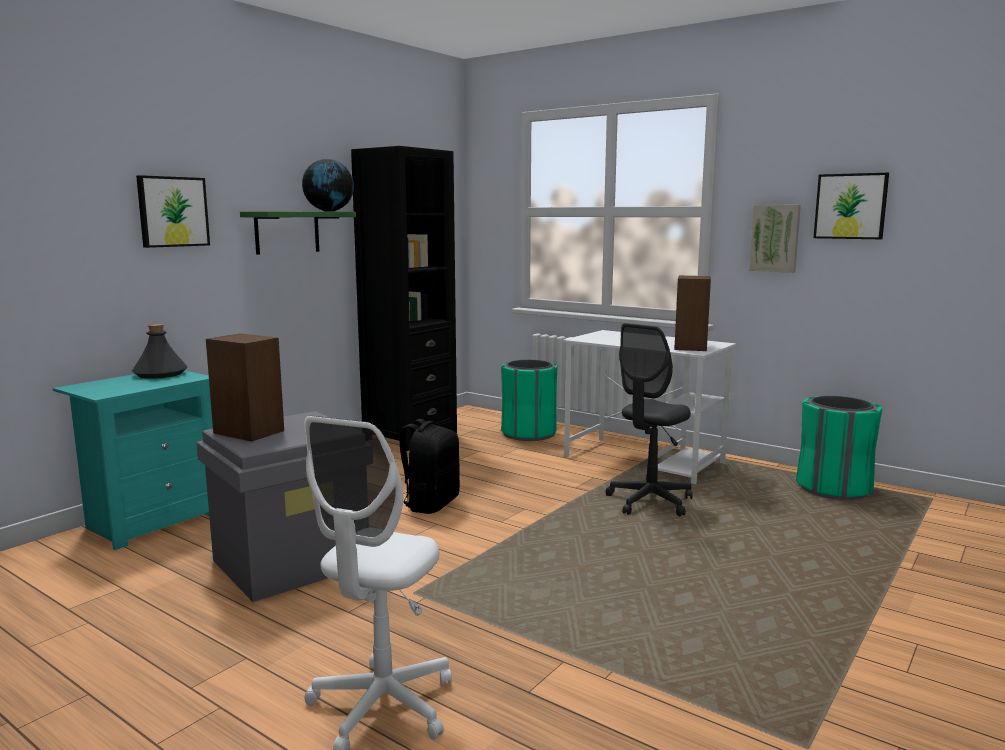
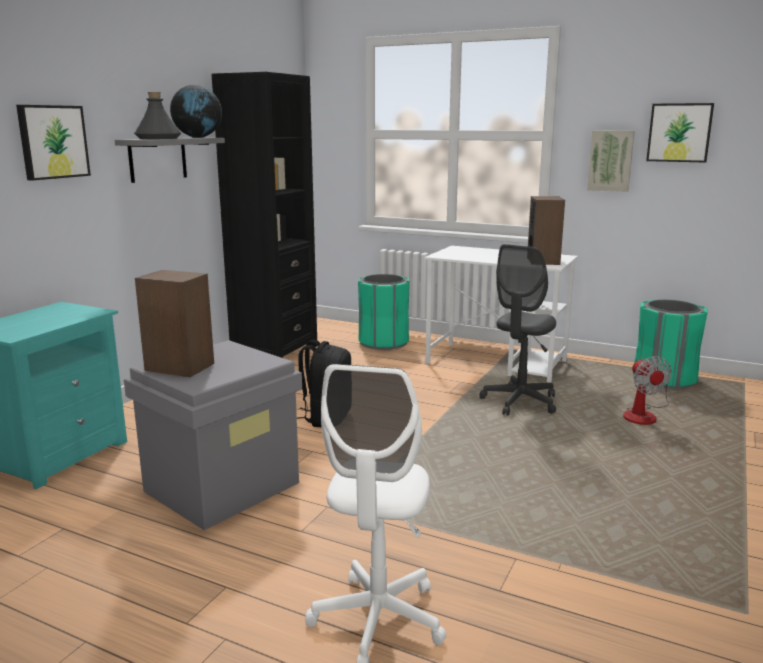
camera: 10 degrees left, 5 degrees up
(160, 374) = (56, 309): grey bottle -> grey bottle (158, 138)
(287, 232) = (158, 159): green shelf -> grey shelf
(789, 525) = (644, 415): none -> fan

